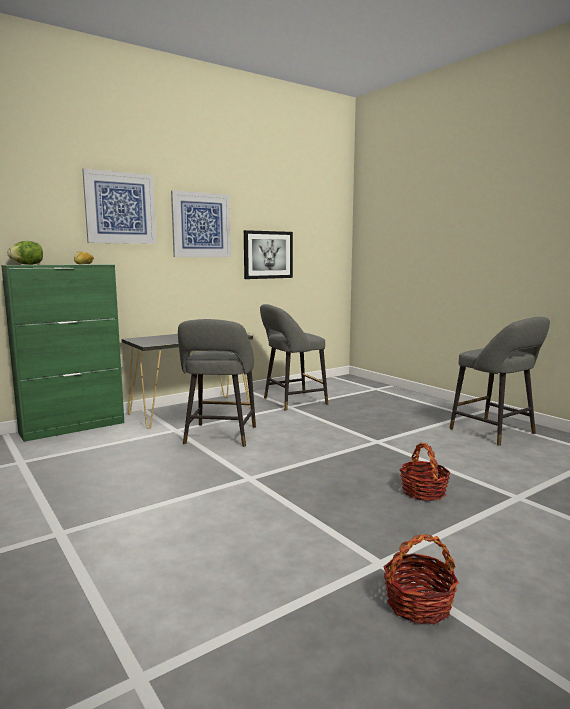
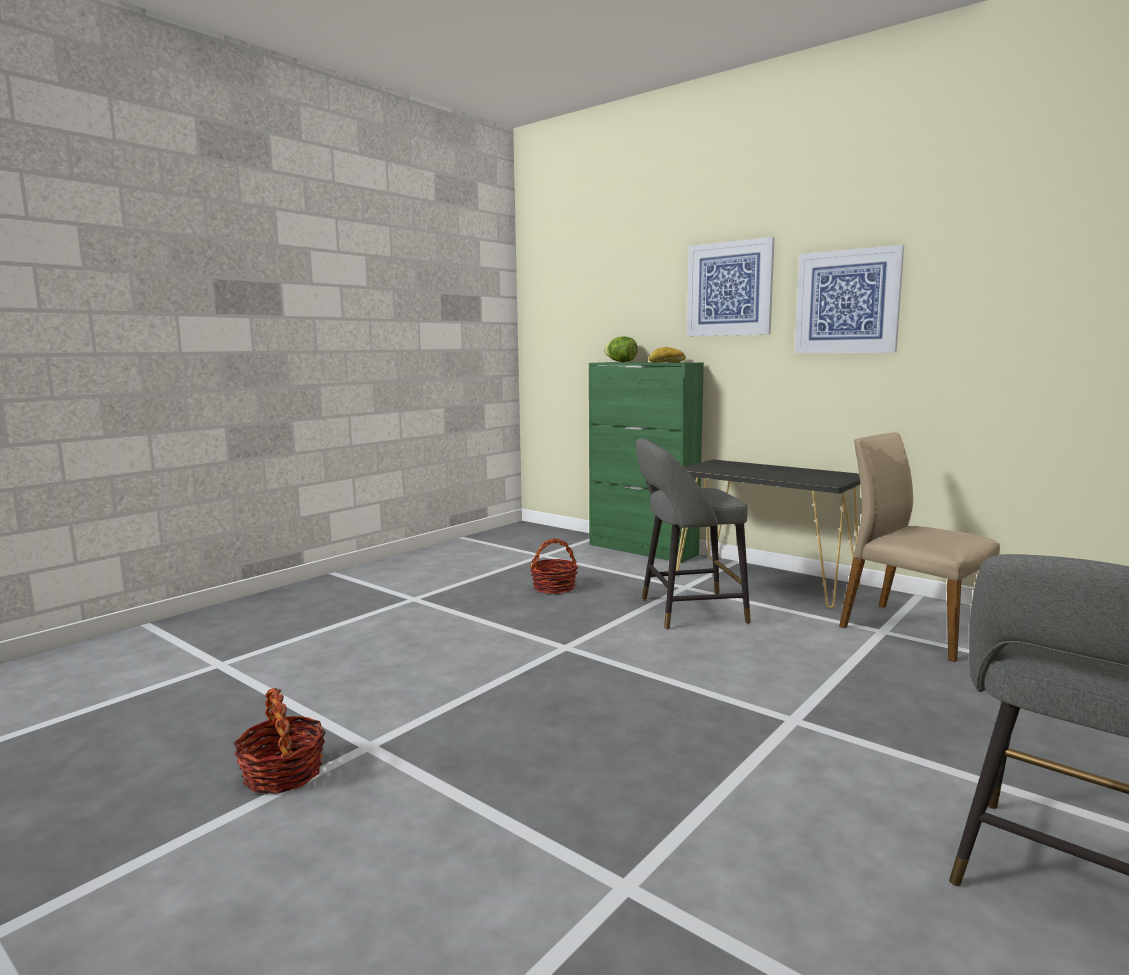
camera: 75 degrees right, 0 degrees up
(268, 255) = (988, 348): picture -> none
(291, 402) = (913, 629): grey stool -> beige chair
(423, 492) = (591, 773): basket -> basket (554, 587)

